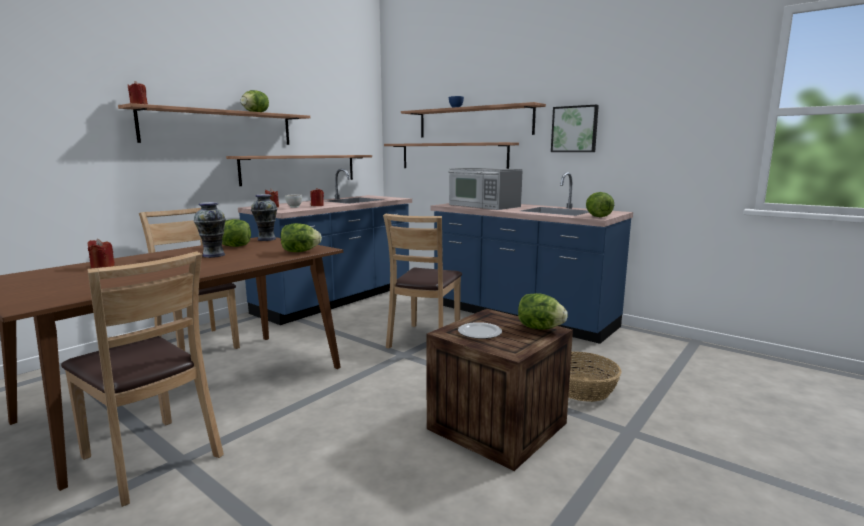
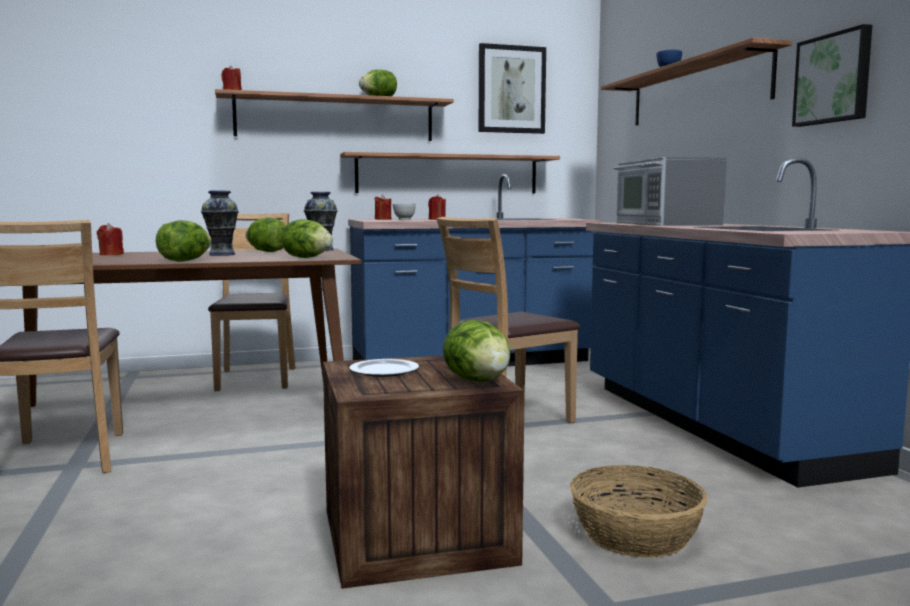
camera: 35 degrees right, 5 degrees down
(335, 107) = (511, 89): none -> picture
(452, 156) = (670, 151): shelf -> none
(598, 216) = (799, 232): lettuce -> lettuce (185, 261)

